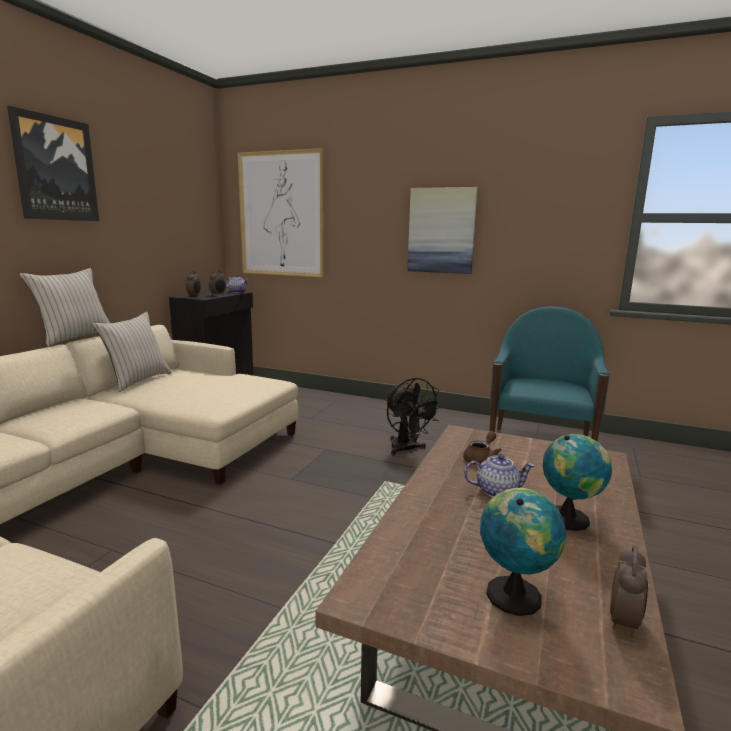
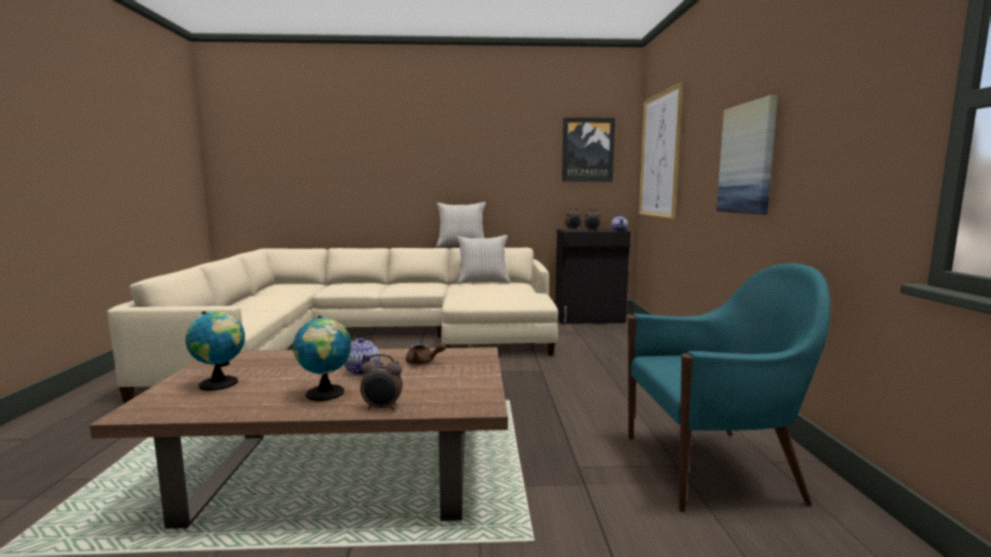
camera: 65 degrees right, 5 degrees down
(55, 169) = (473, 138): picture -> picture (587, 150)
(407, 450) = (587, 397): black fan -> none
(624, 622) = (186, 411): alarm clock -> alarm clock (382, 408)

